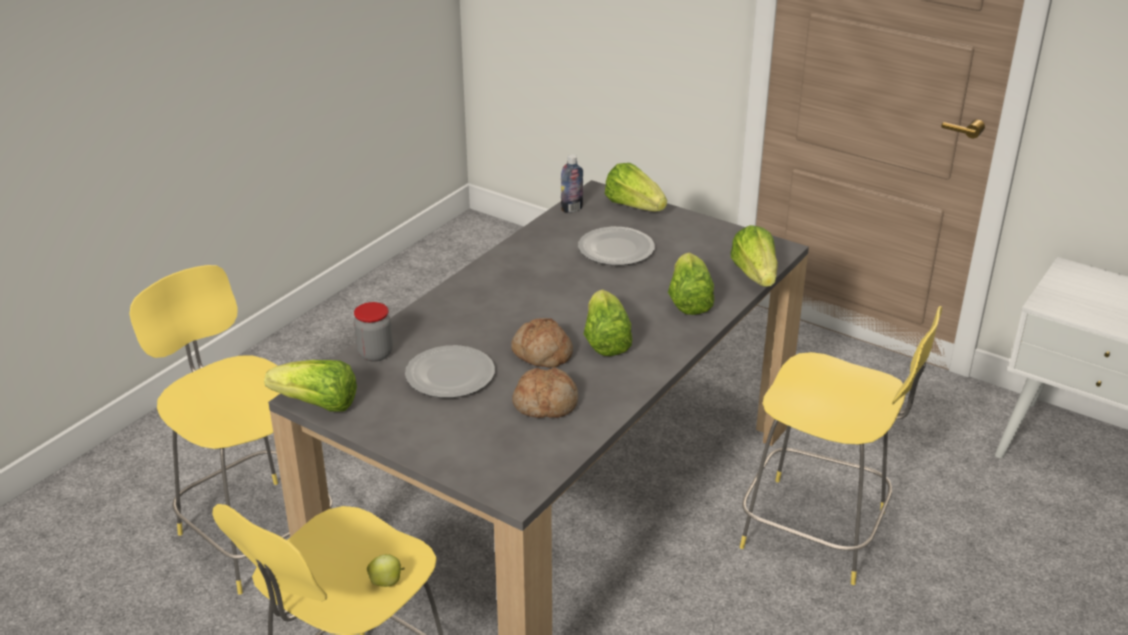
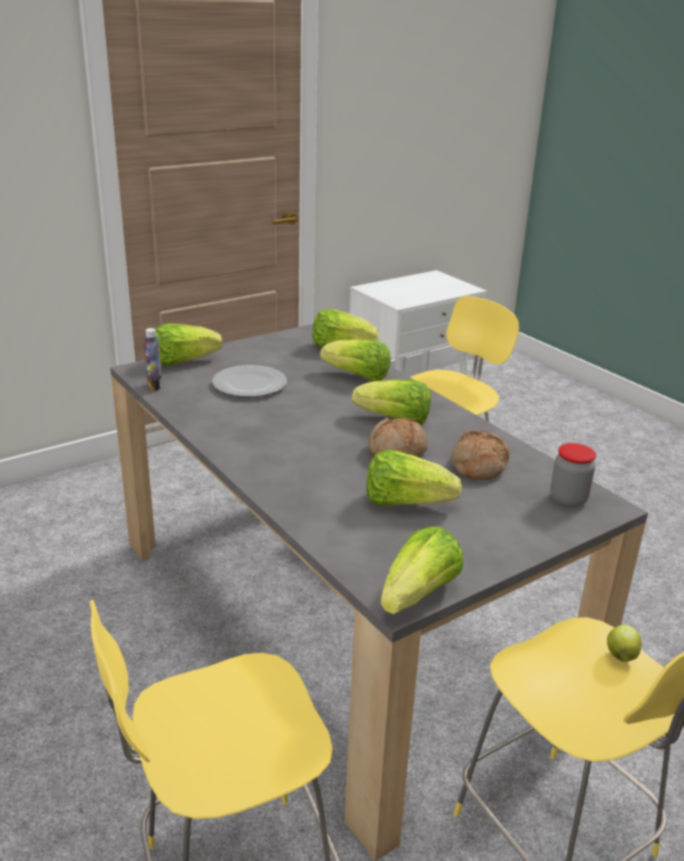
camera: 70 degrees left, 5 degrees down
(375, 354) = (338, 539): jar -> jar (568, 499)
(451, 374) = (405, 502): plate -> lettuce

